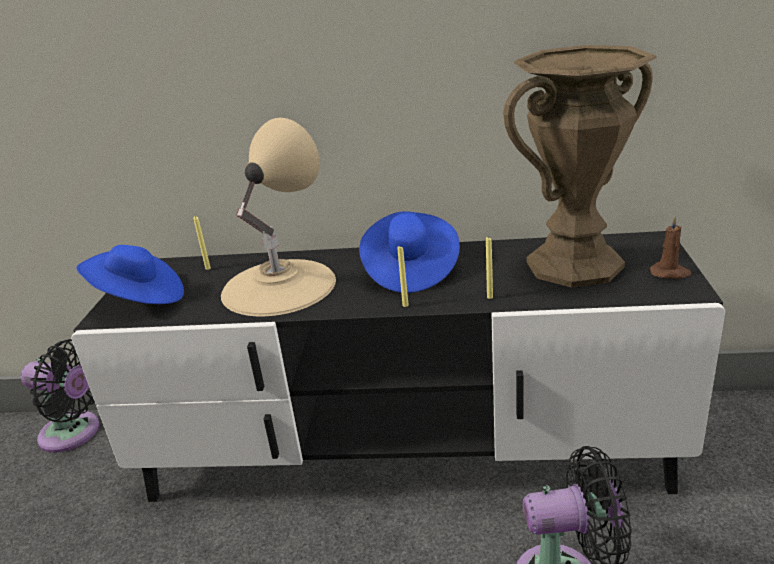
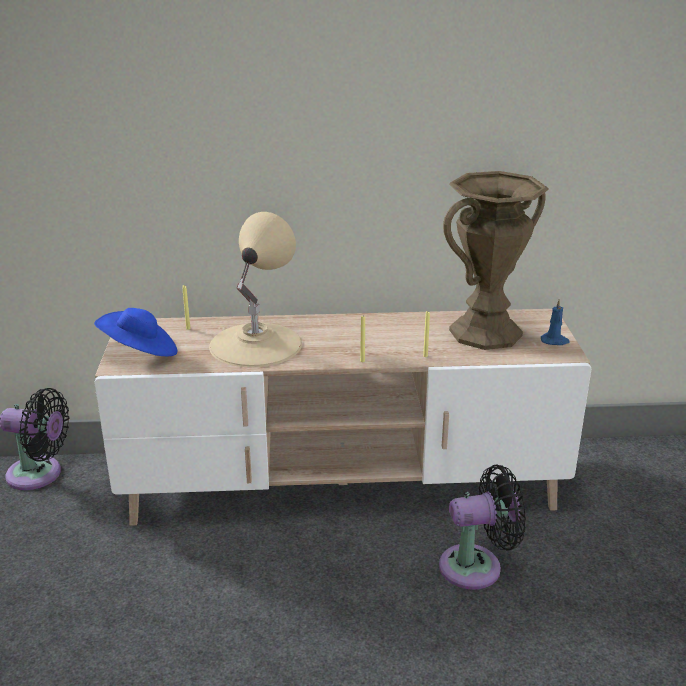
camera: 10 degrees left, 0 degrees up
(405, 452) = (342, 485): black tv stand -> beige tv stand
(410, 271) = (359, 335): blue hat -> none
(670, 273) = (555, 341): brown candle -> blue candle

